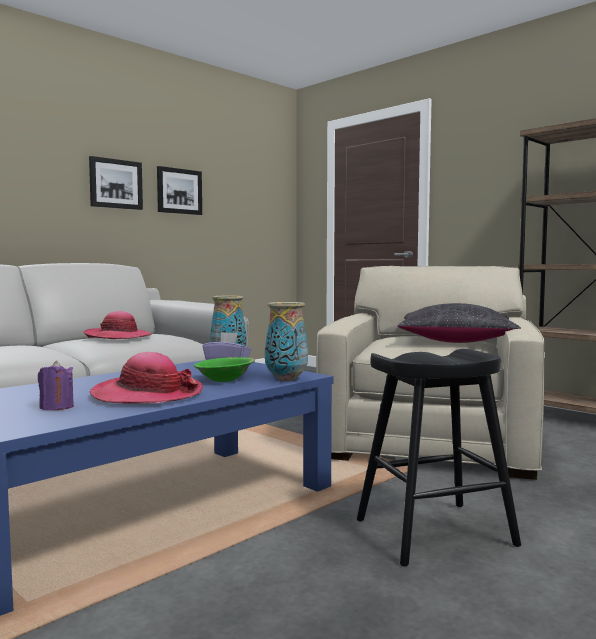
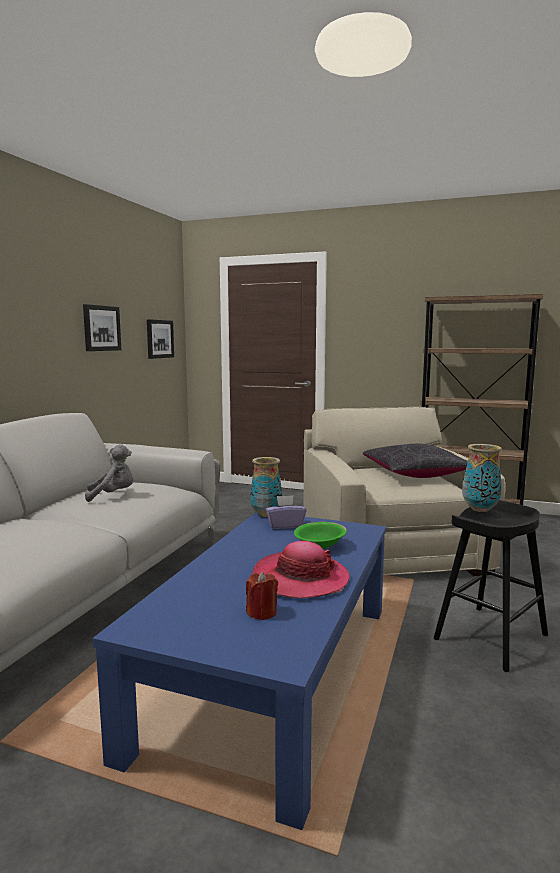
camera: 25 degrees left, 5 degrees up
(56, 407) = (262, 612): purple candle -> red candle
(115, 184) = (50, 326): picture -> picture (159, 339)
(118, 337) = (113, 495): hat -> grey plush toy
(287, 379) = (363, 536): vase -> vase (480, 509)

